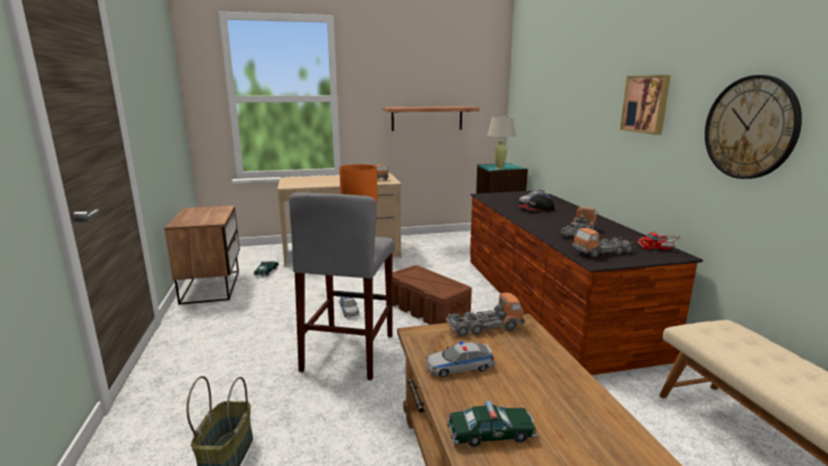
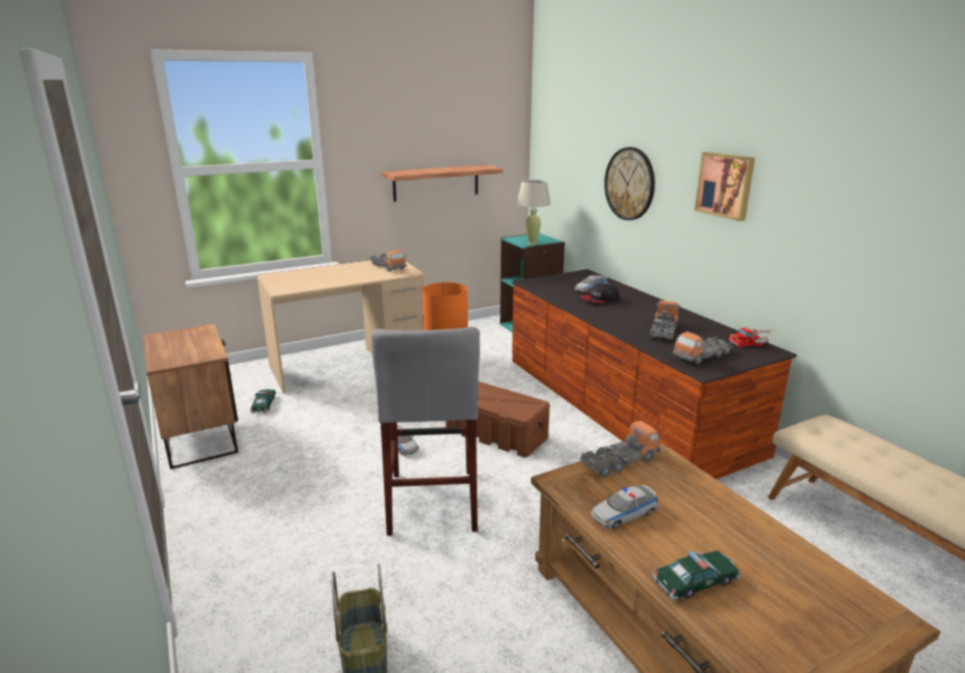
camera: 15 degrees left, 5 degrees up
(750, 128) = (846, 225): wall clock -> wall clock (630, 184)

